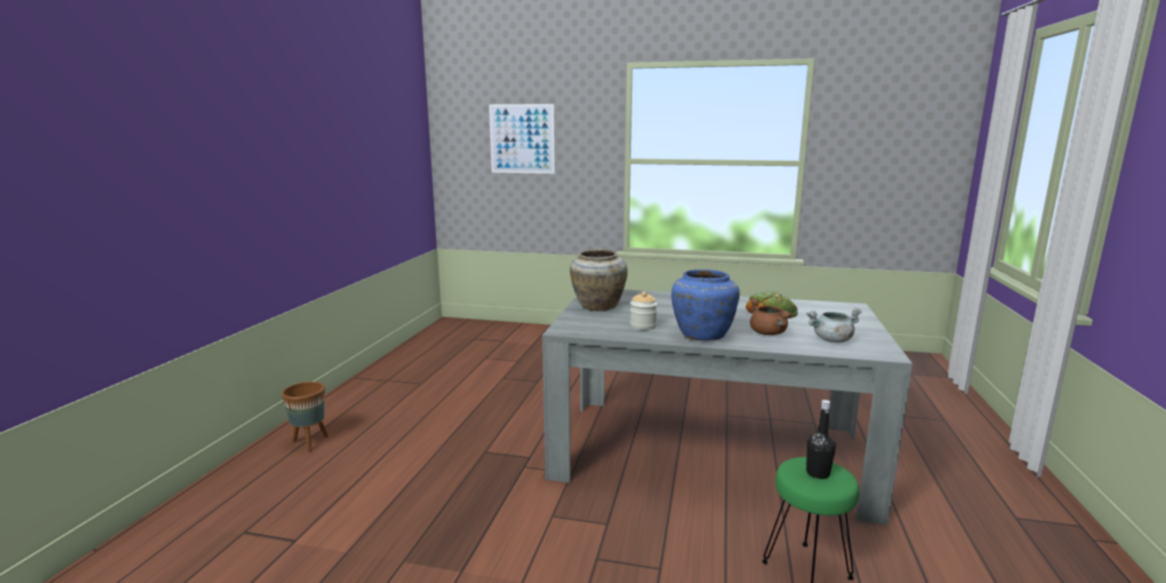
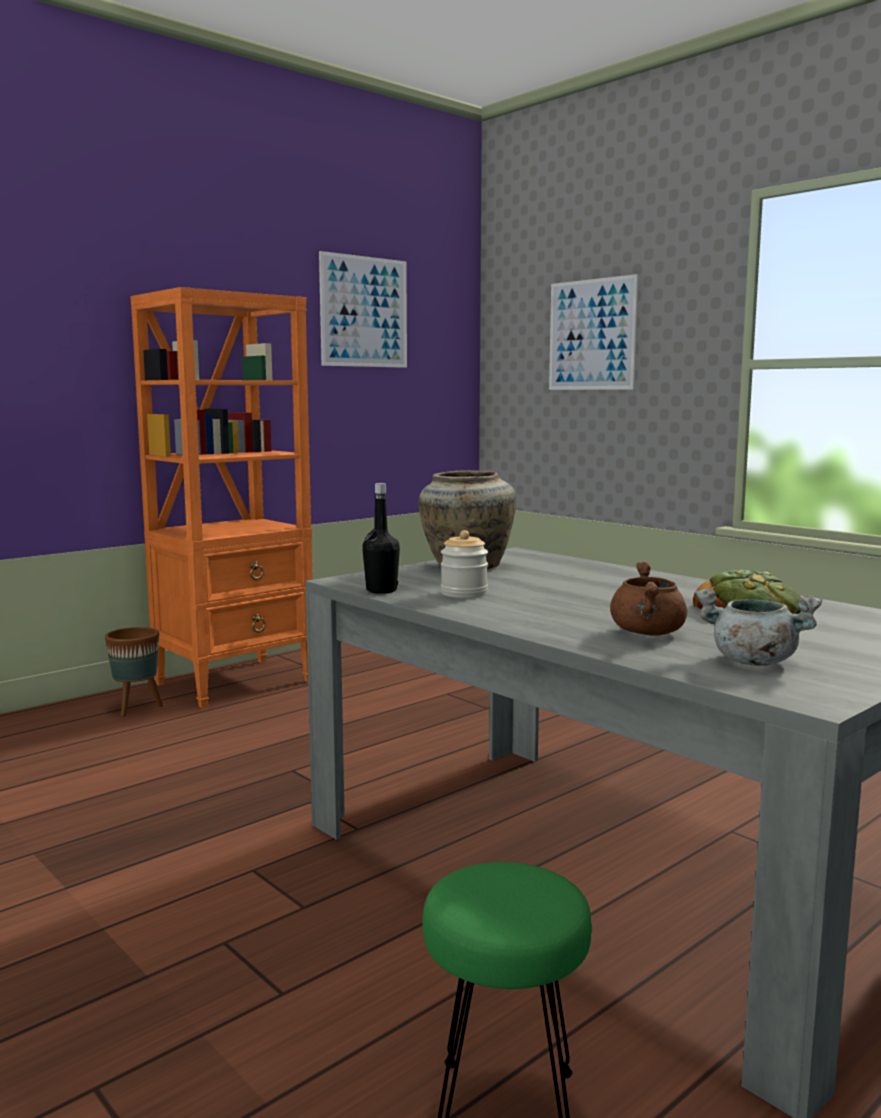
camera: 35 degrees right, 5 degrees down
(355, 404) = (236, 682): none -> orange bookcase
(376, 124) = (364, 312): none -> picture
(703, 335) = (525, 616): blue vase -> none
(817, 473) = (508, 895): black bottle -> black bottle (381, 590)

